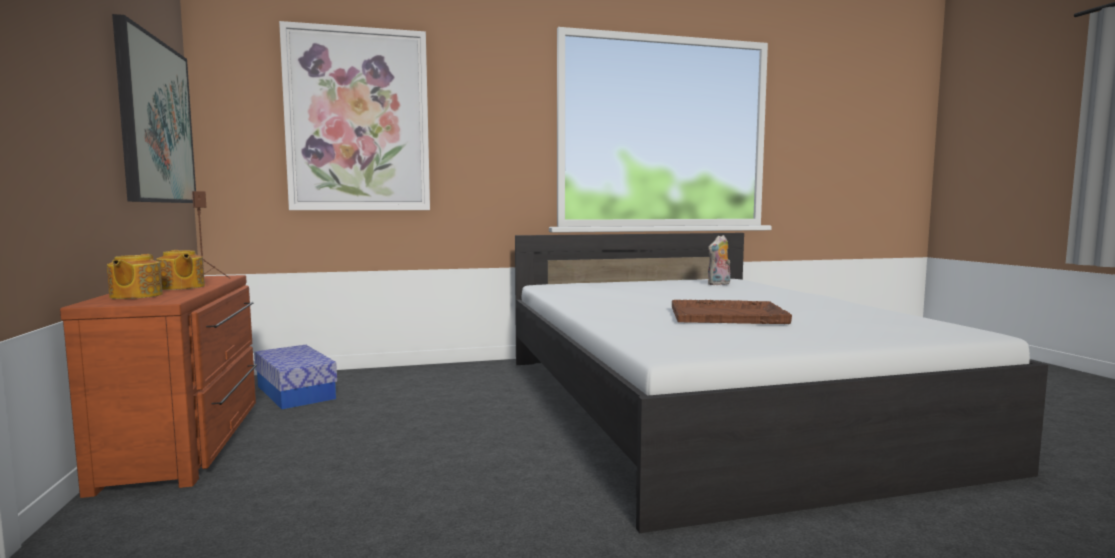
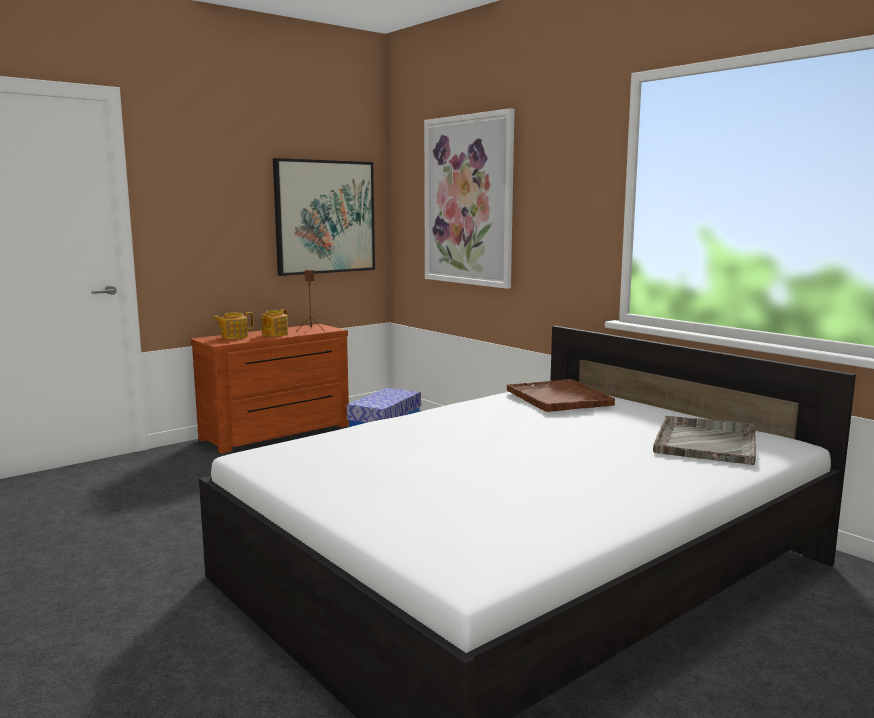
camera: 65 degrees right, 5 degrees up
(719, 284) = (706, 442): plush toy -> grey tray
(728, 315) = (435, 459): brown tray -> brown tray (559, 398)

